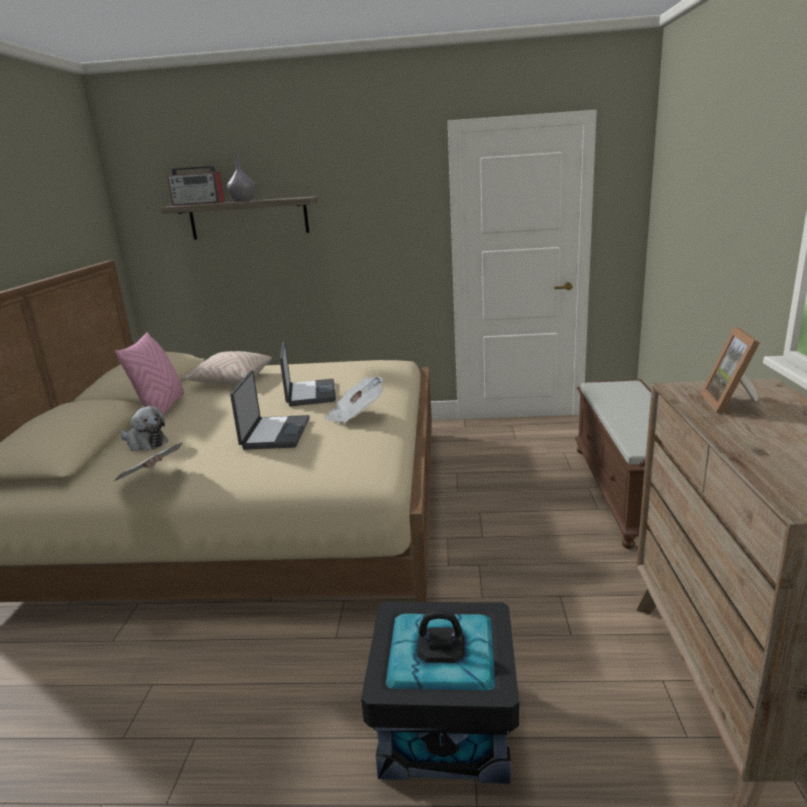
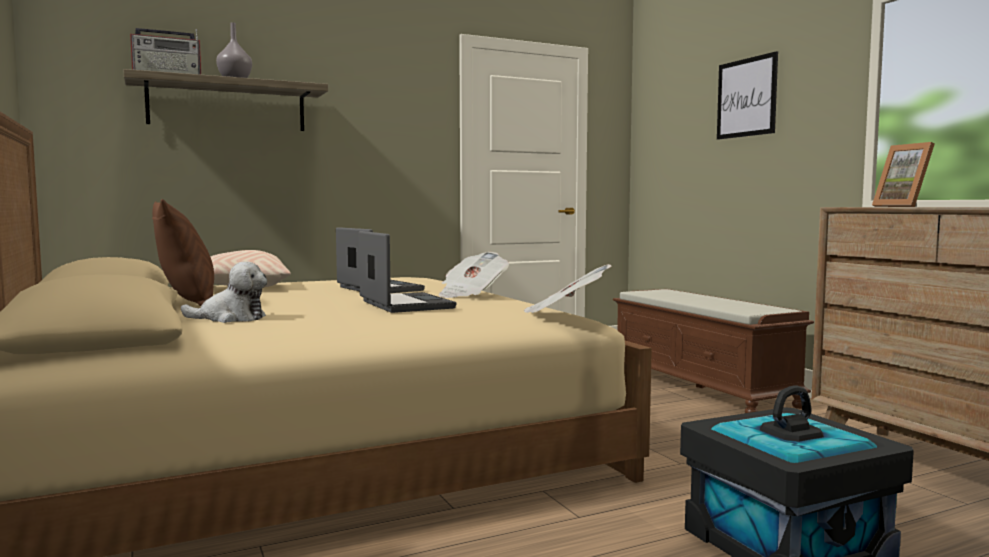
camera: 30 degrees left, 15 degrees down
(152, 479) = (314, 333): newspaper -> newspaper (565, 313)
(162, 409) = (186, 303): pink pillow -> brown pillow
(721, 187) = (746, 97): none -> picture

